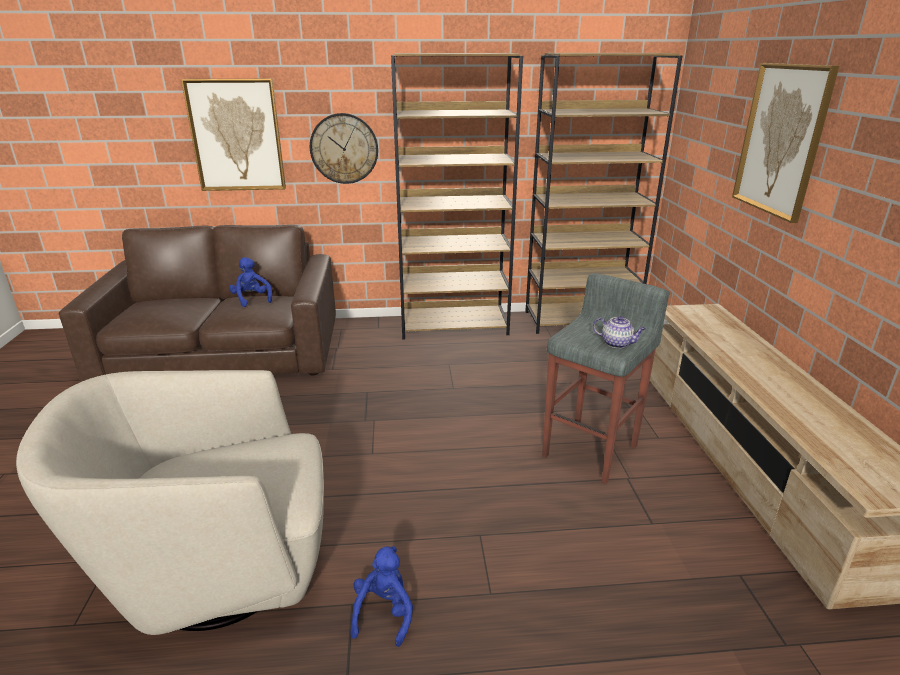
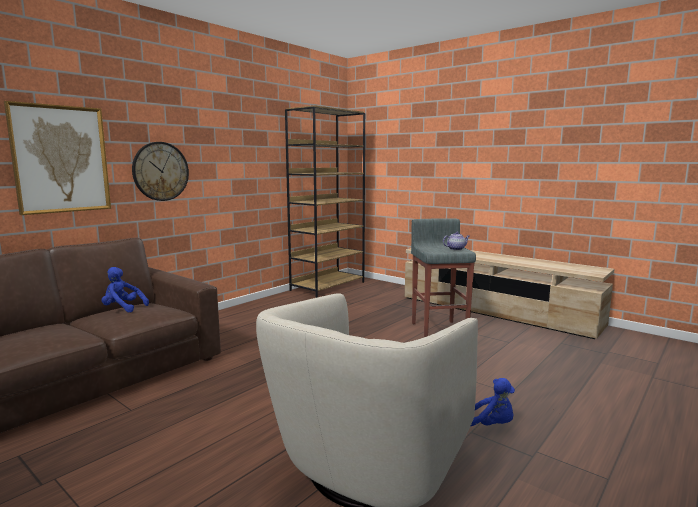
camera: 45 degrees left, 15 degrees down
(384, 613) = (490, 425): blue plush toy -> blue plush toy turned 150 degrees clockwise
(454, 325) = (257, 307): brown bookcase -> none
(781, 140) = (446, 148): picture -> none

